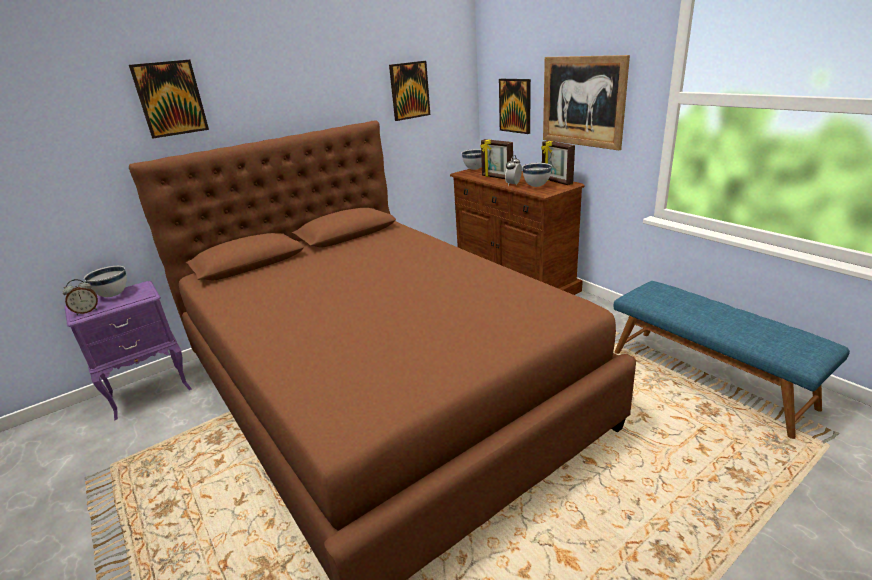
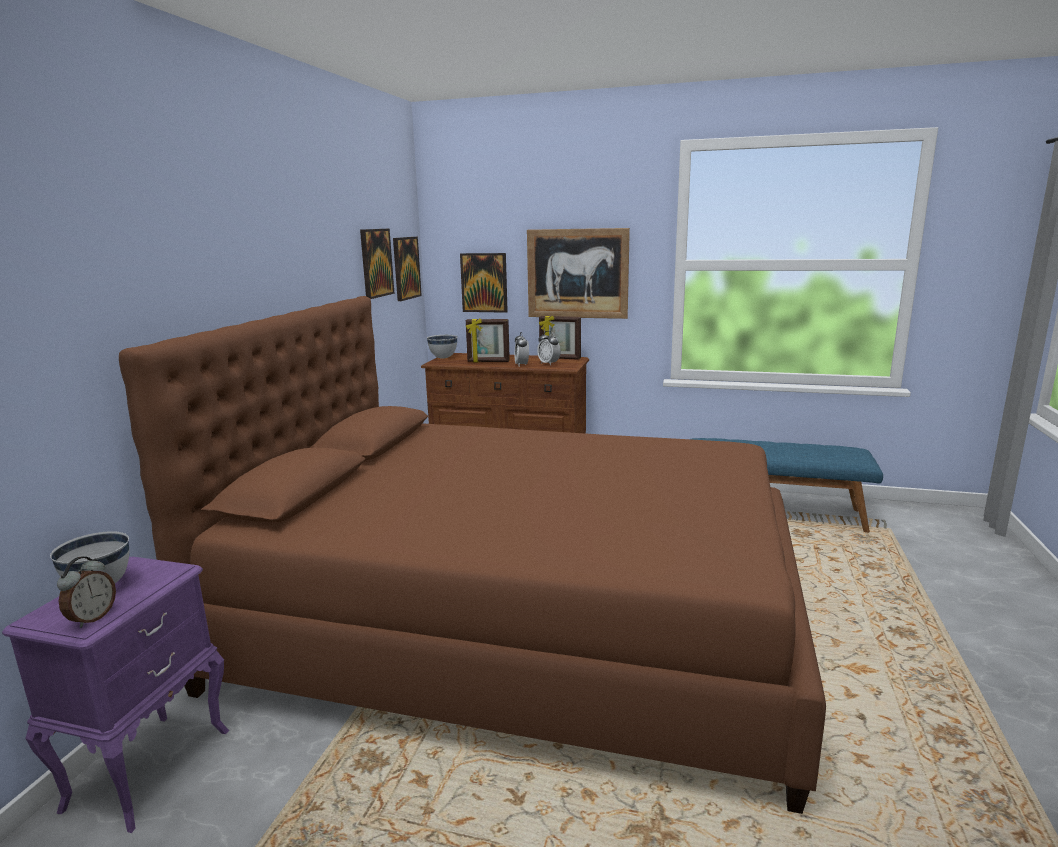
camera: 40 degrees left, 10 degrees down
(170, 98) = (156, 251): picture -> picture (406, 268)
(536, 186) = (549, 363): white bowl -> alarm clock

